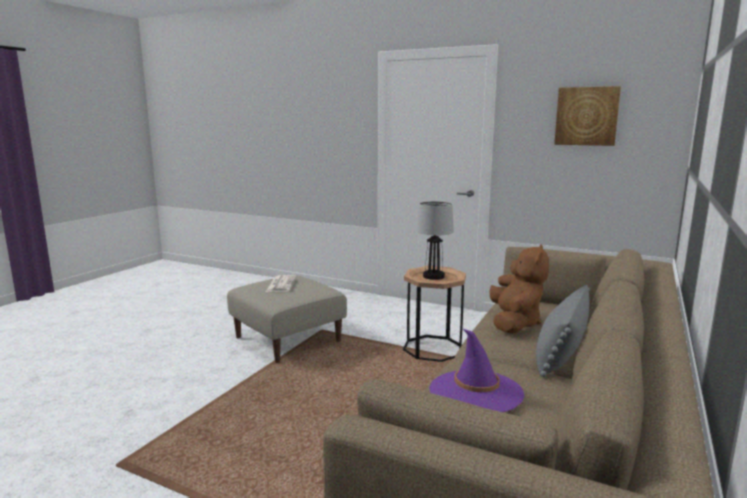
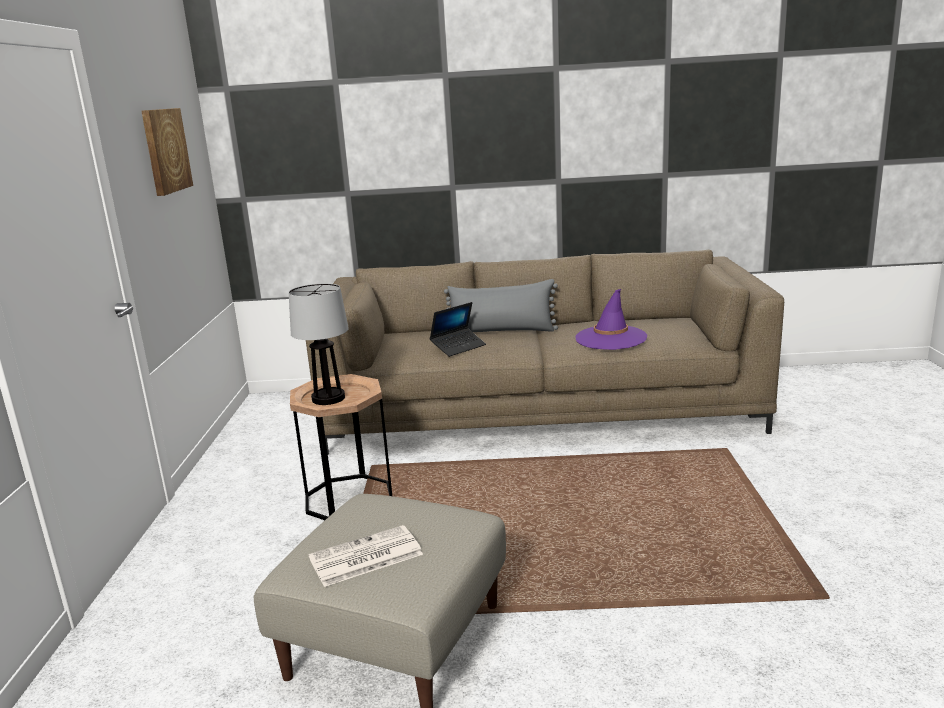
camera: 115 degrees left, 5 degrees up
(514, 323) = (458, 347): brown plush toy -> laptop

